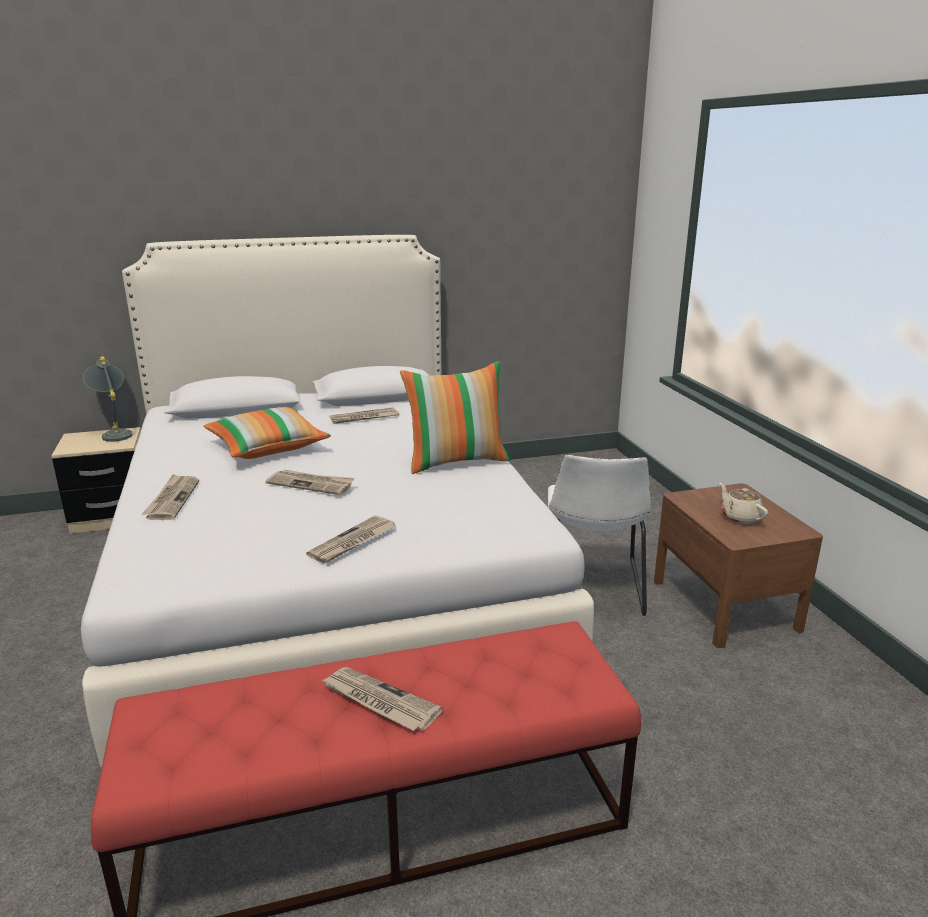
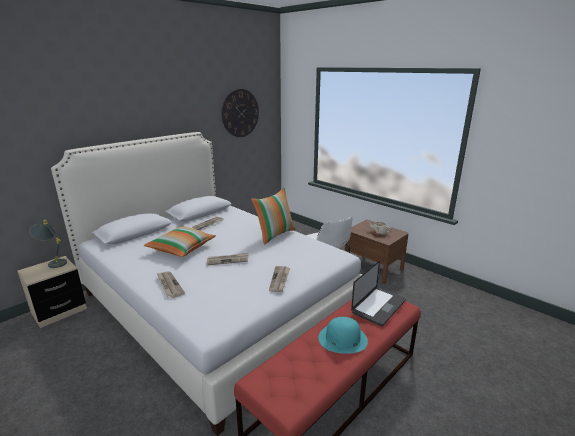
camera: 30 degrees left, 0 degrees up
(379, 701) = (342, 339): newspaper -> turquoise hat
(524, 205) = (240, 113): none -> wall clock
(536, 668) = (378, 306): none -> laptop

